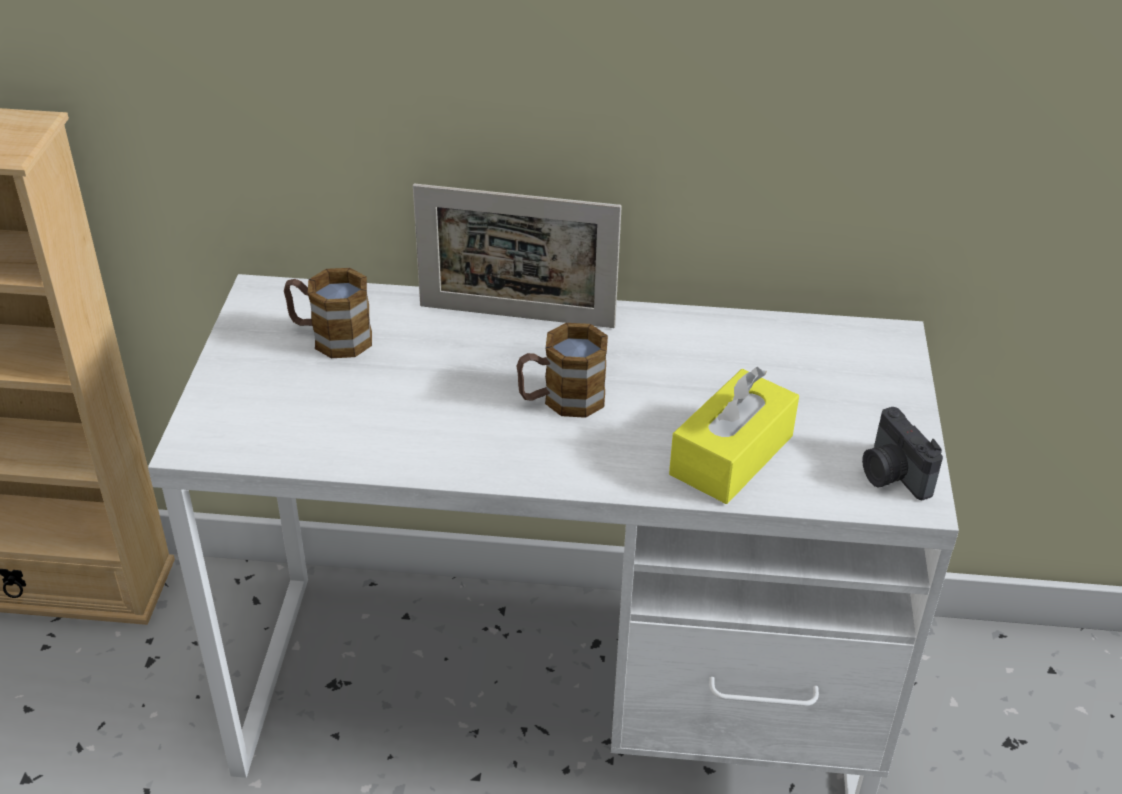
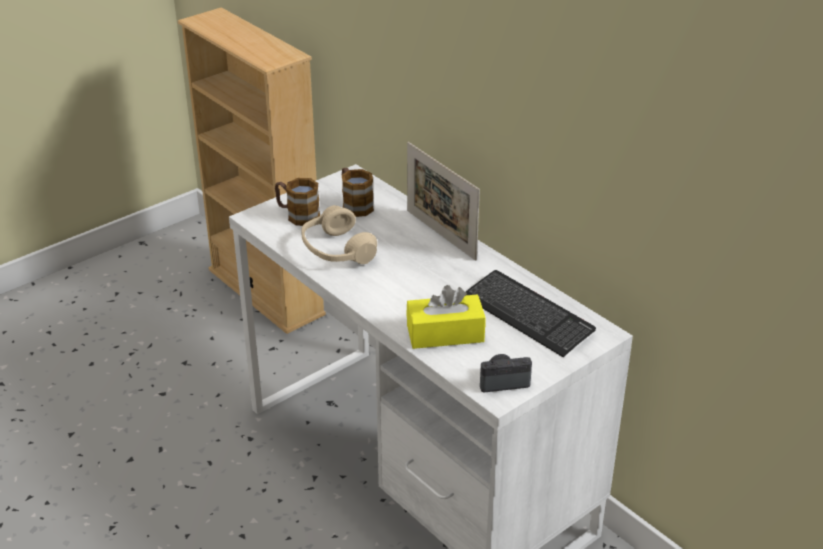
camera: 45 degrees right, 5 degrees down
(408, 422) = (337, 250): none -> beige headphones
(561, 400) = (408, 275): mug -> mug (297, 215)
(783, 366) = (527, 315): none -> keyboard
(891, 475) = (503, 381): camera -> camera turned 60 degrees clockwise

